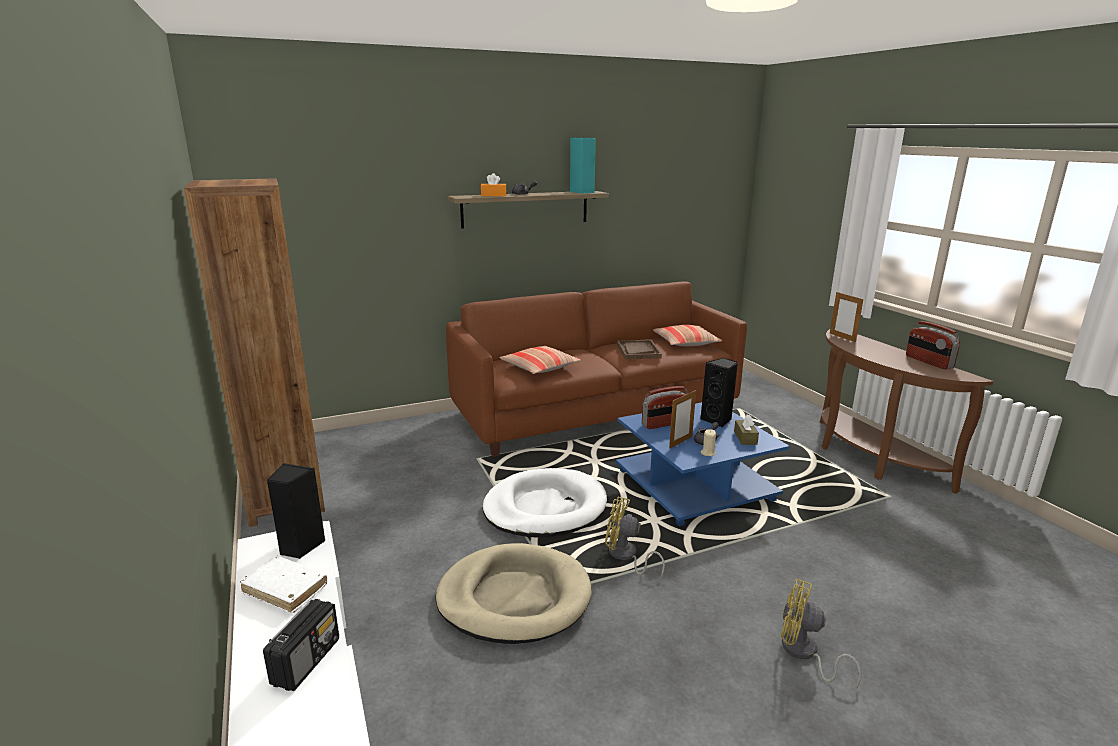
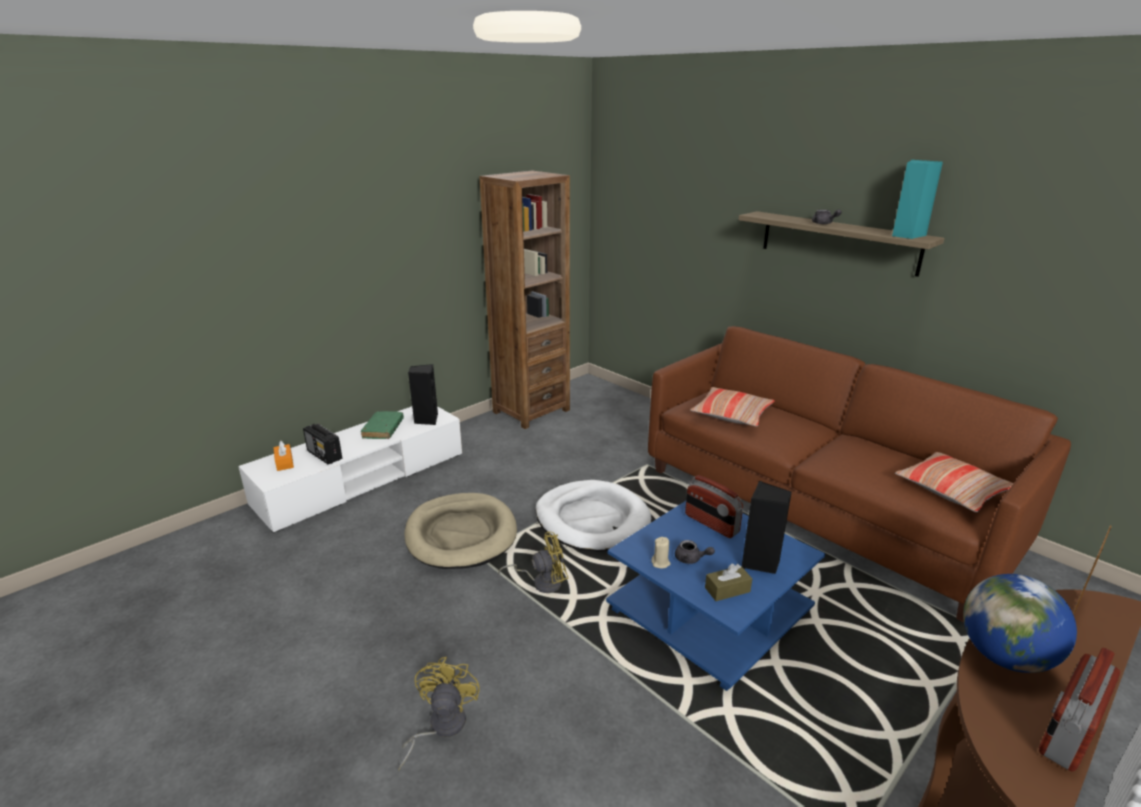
camera: 70 degrees right, 5 degrees up
(285, 590) = (383, 429): white book -> green book
(307, 661) = (325, 455): radio -> radio turned 45 degrees clockwise
(493, 195) = (789, 219): orange tissue box -> orange tissue box (284, 462)
(626, 556) = (542, 582): yellow fan -> yellow fan turned 75 degrees clockwise
(638, 351) = (861, 459): brown tray -> none
(680, 442) = (672, 541): picture frame -> none
(880, 357) = (1004, 656): none -> globe

